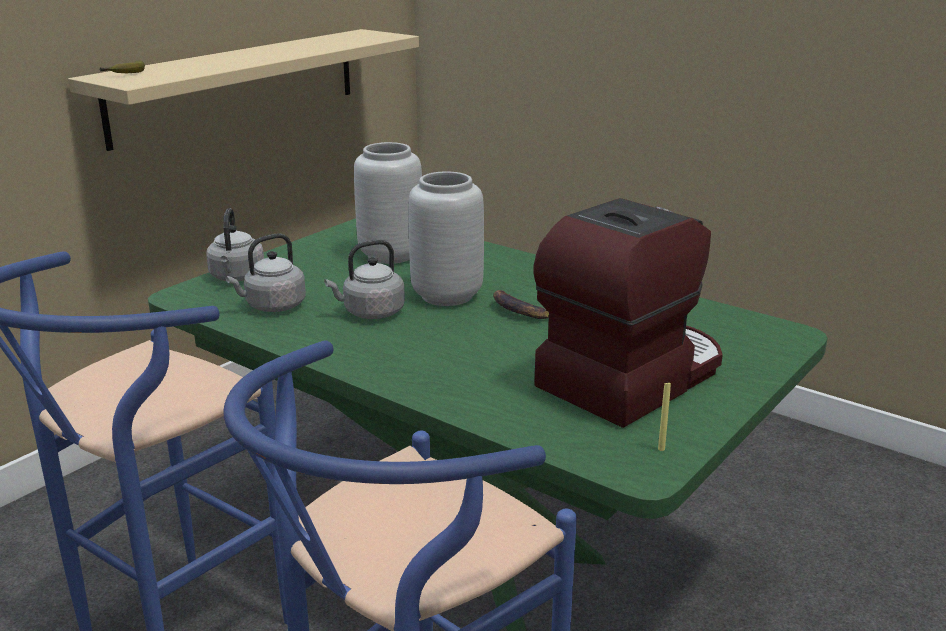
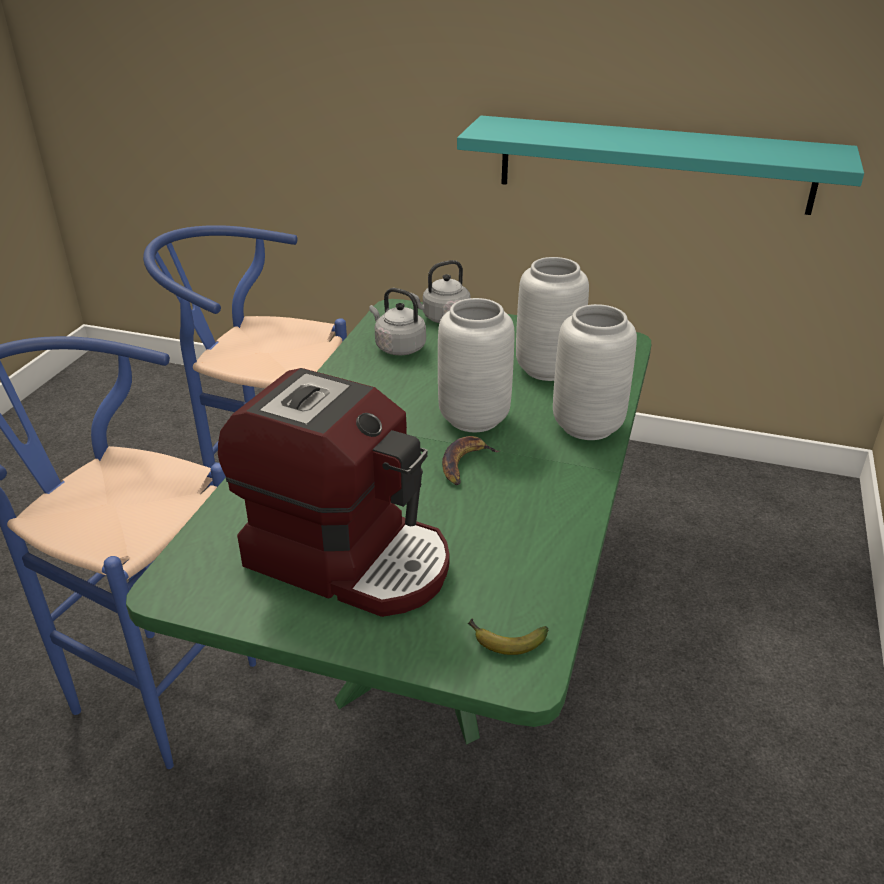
camera: 70 degrees right, 10 degrees up
(125, 73) = (512, 123): banana -> banana (504, 641)
(238, 85) = (654, 164): beige shelf -> turquoise shelf
(370, 313) = (412, 391): grey kettle -> none
(494, 259) = (586, 425): none -> grey vase
(661, 449) = (210, 595): yellow candle -> none

